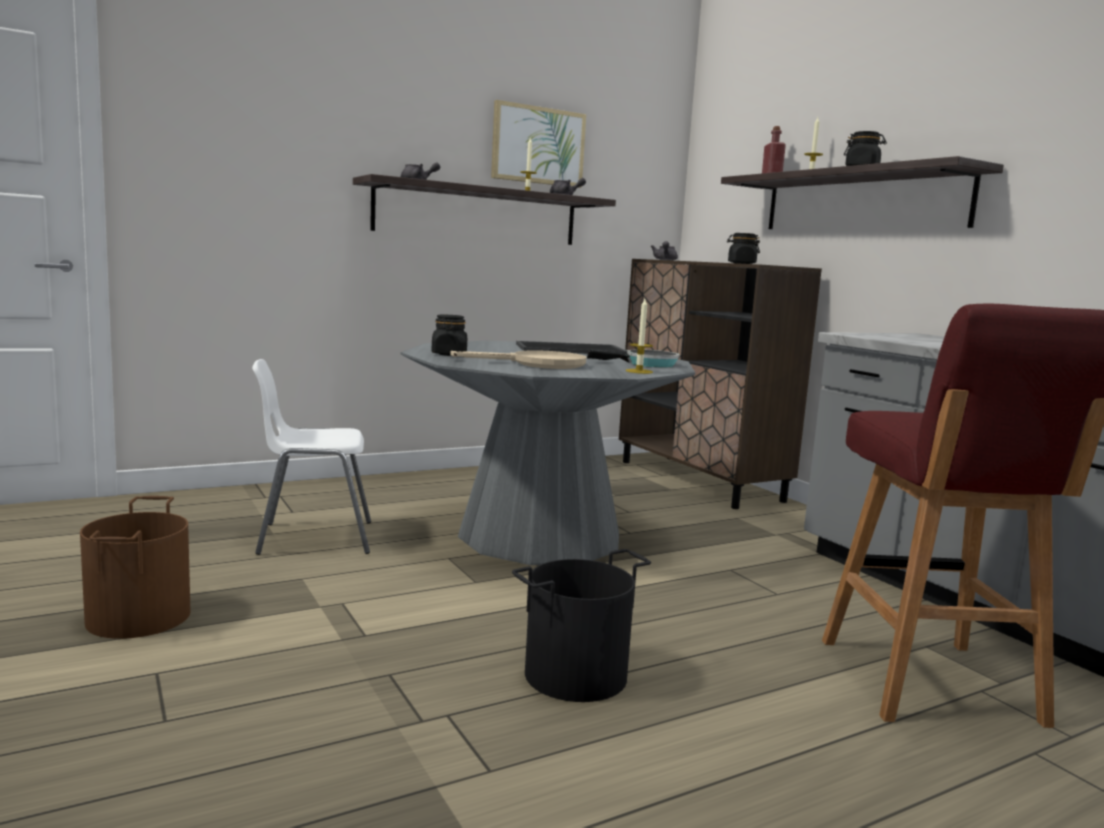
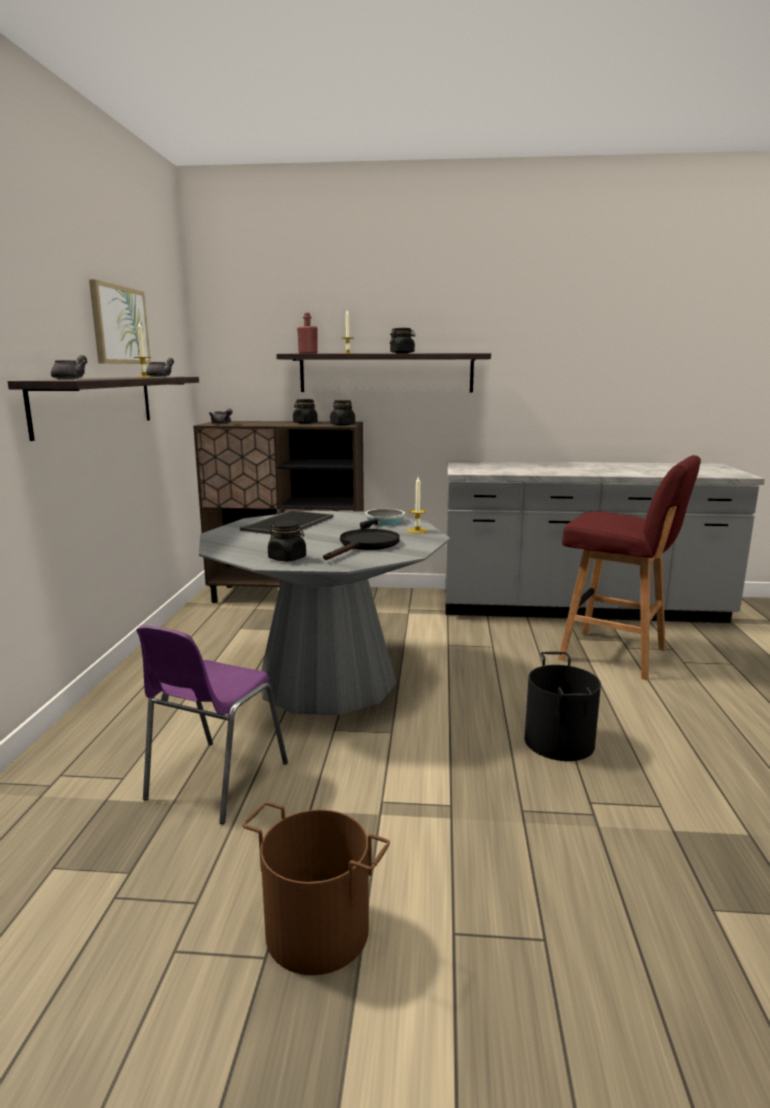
camera: 55 degrees left, 5 degrees up
(313, 538) = (214, 782): white chair -> purple chair
(538, 364) = (365, 546): beige frying pan -> black frying pan
(762, 264) = (342, 424): none -> black jar

